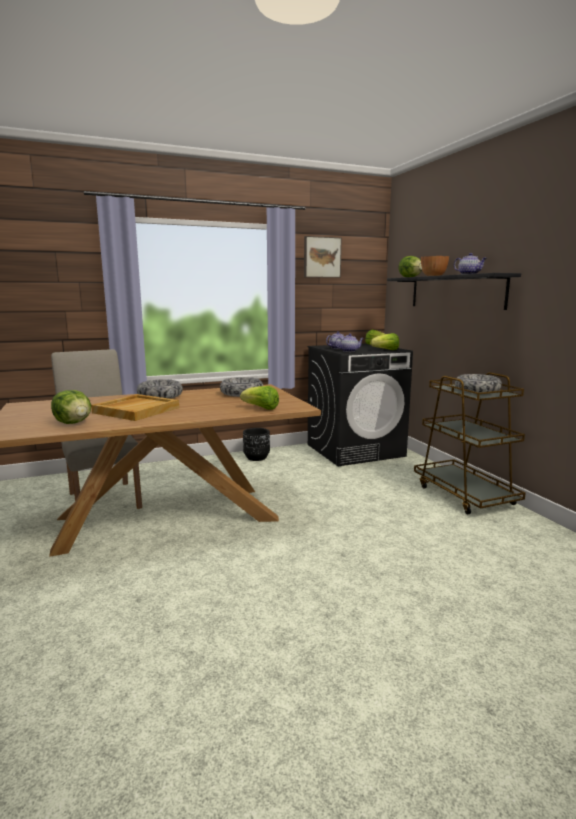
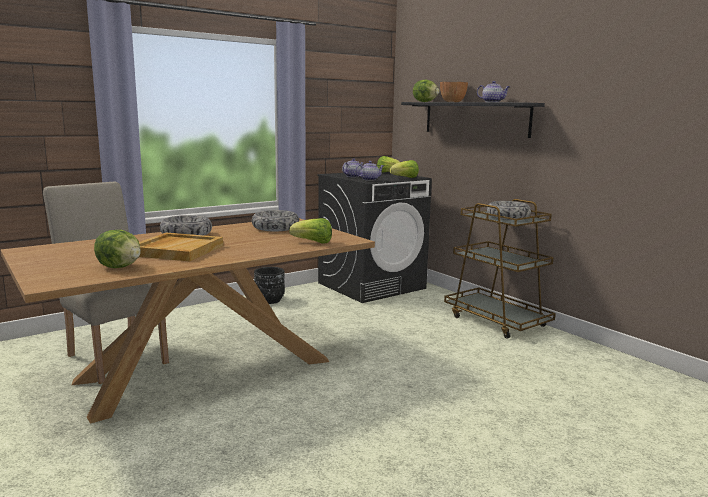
camera: 15 degrees left, 0 degrees up
(321, 257) = (330, 77): picture -> none

